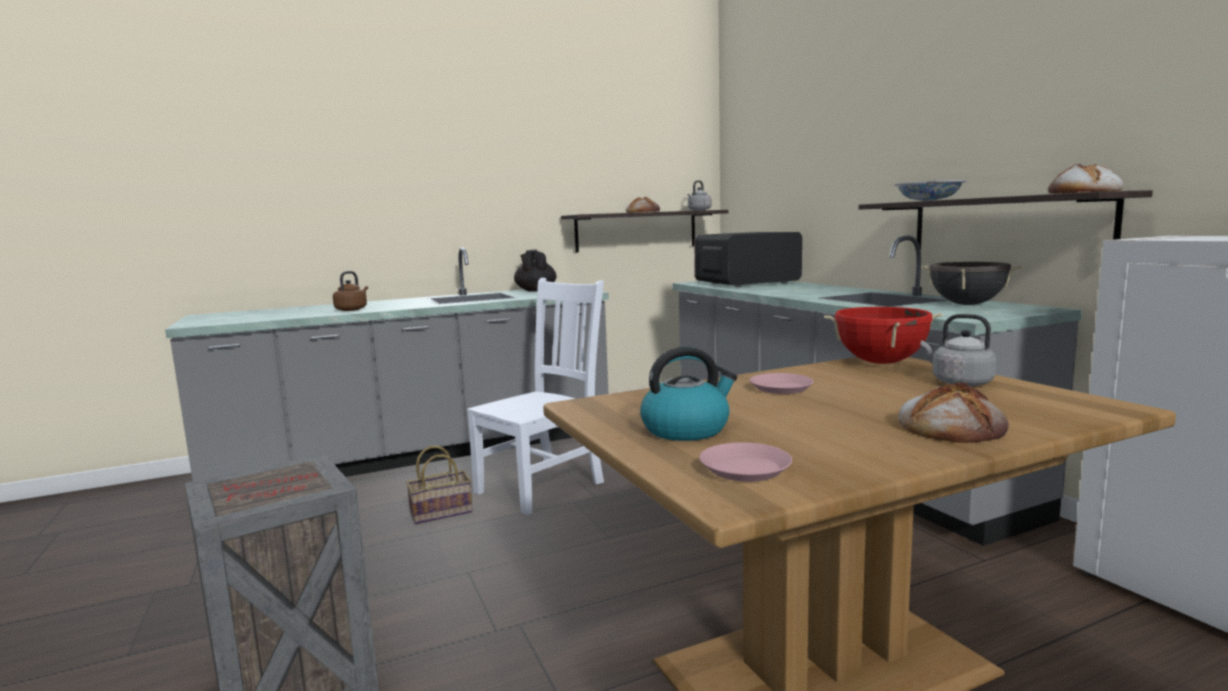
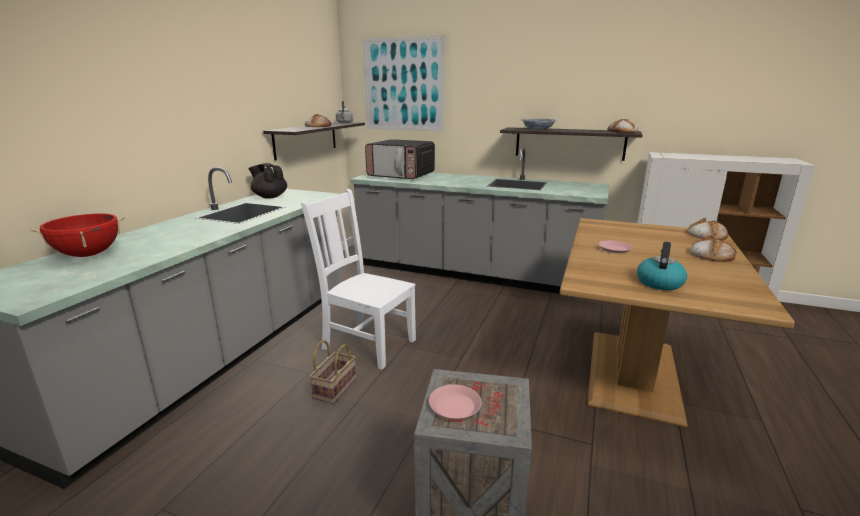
camera: 45 degrees left, 10 degrees up
(352, 309) = (171, 243): brown kettle -> none
(543, 486) = (366, 343): white chair -> white chair turned 60 degrees counterclockwise
(745, 469) = (730, 294): pink plate -> pink plate (455, 406)
(746, 283) = (401, 175): microwave -> microwave turned 90 degrees counterclockwise
(777, 151) = (403, 84): none -> picture
(880, 362) = (599, 225): red cooking pot -> red cooking pot (88, 255)
(958, 382) = (651, 231): grey kettle -> none
(967, 304) = (564, 185): black cooking pot -> none
(1077, 406) = (706, 235): none -> bread

